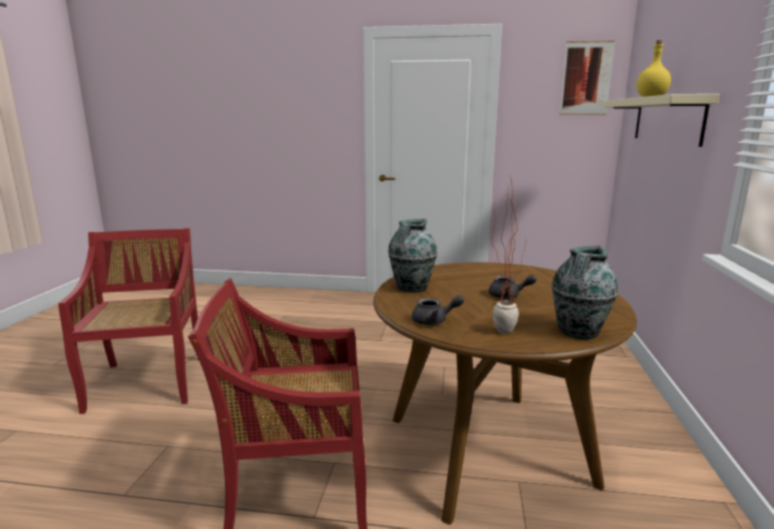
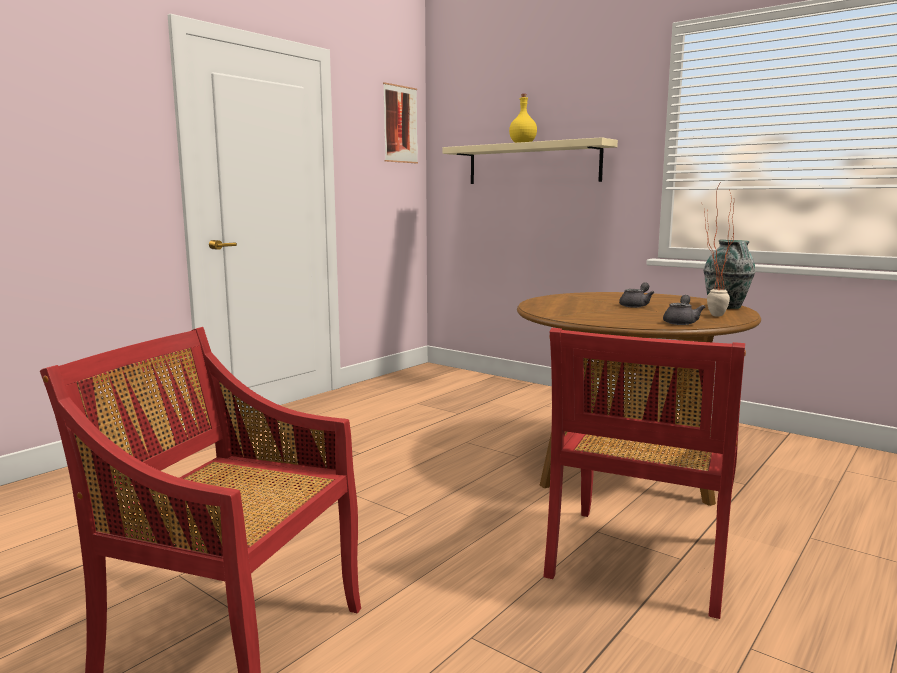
camera: 60 degrees left, 5 degrees down
(411, 288) = (586, 317): vase -> none

